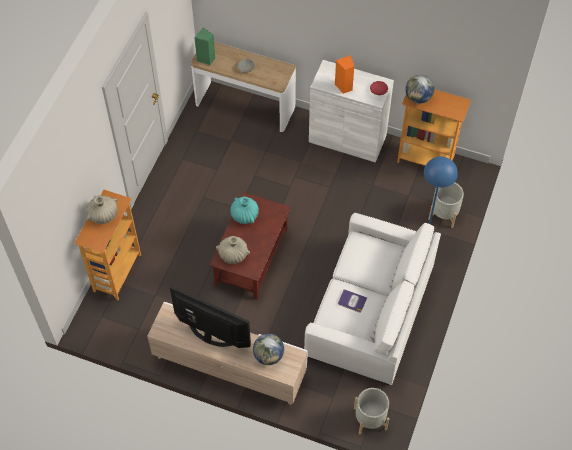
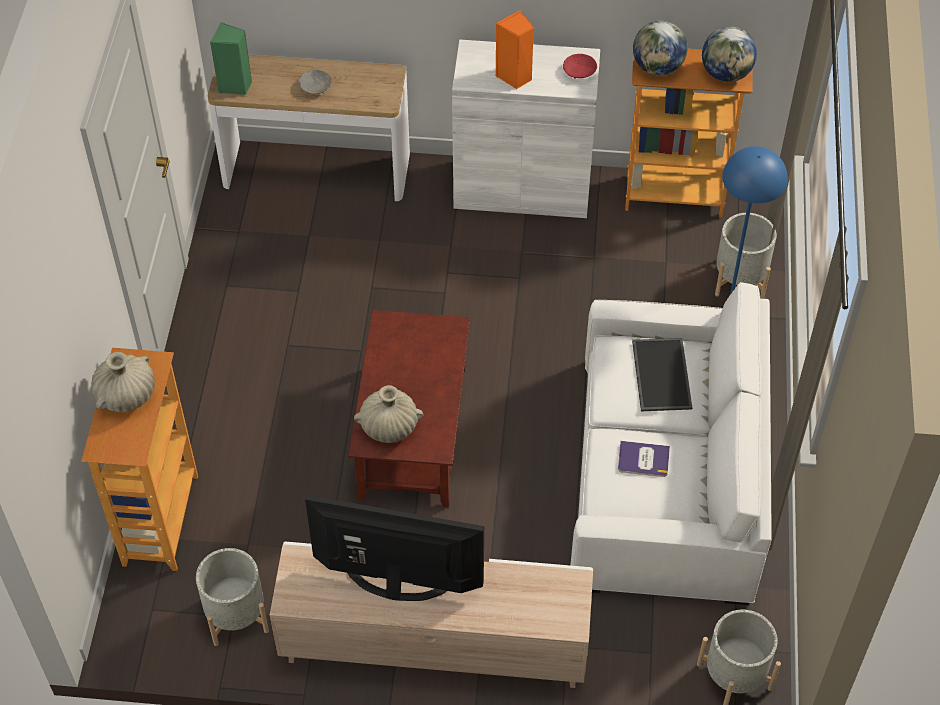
camera: 15 degrees left, 5 degrees down
(140, 329) = (236, 615): none -> grey planter
(244, 215) = (388, 351): turquoise vase -> none
(268, 356) = (522, 596): globe -> globe (726, 74)
(375, 259) = (660, 374): none -> tray

